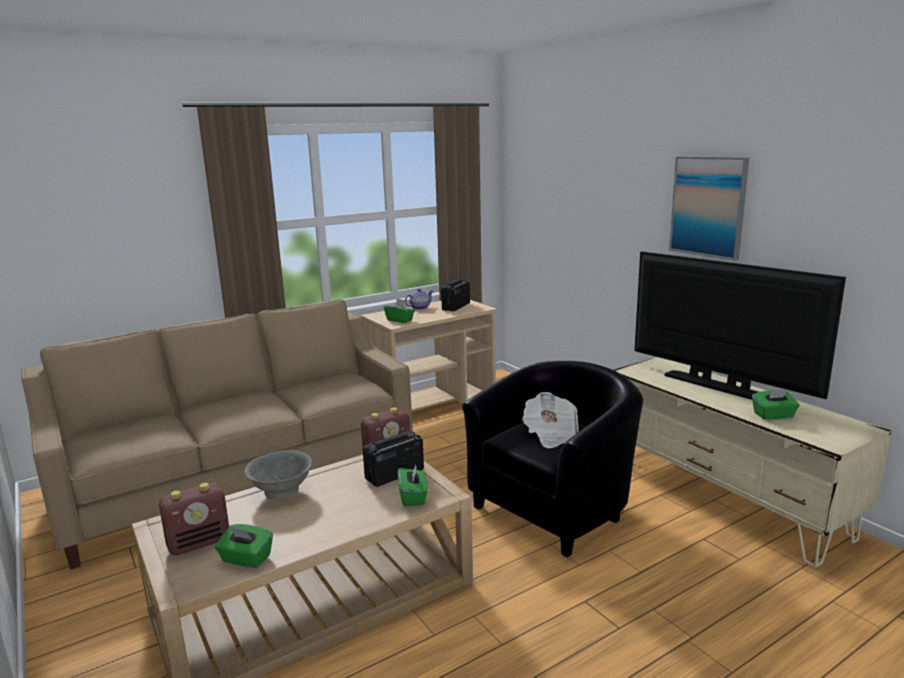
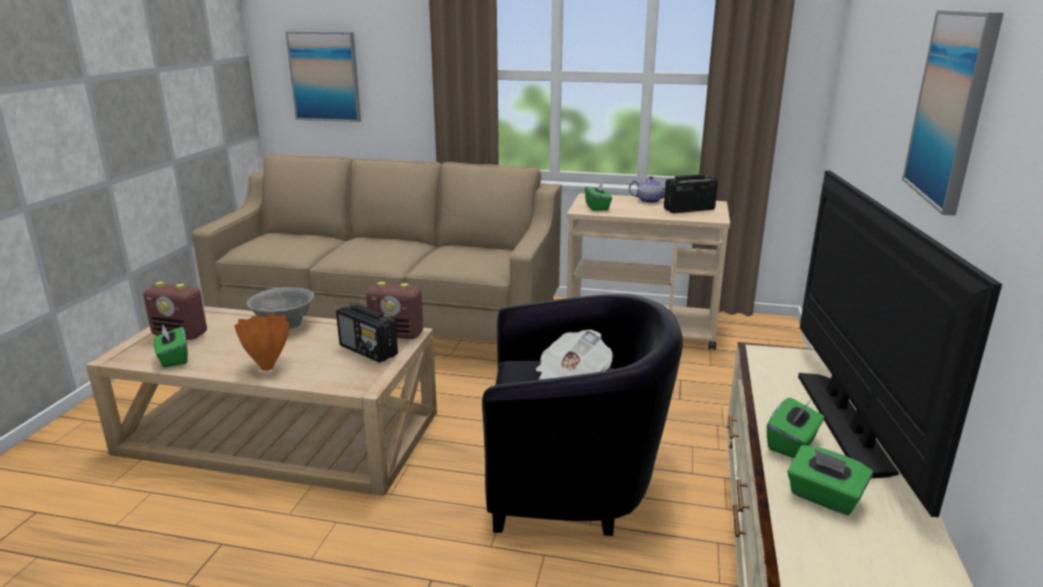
camera: 45 degrees right, 5 degrees up
(74, 252) = (325, 76): none -> picture
(346, 521) = (268, 368): none -> orange vase
(394, 475) = (368, 351): radio -> radio turned 150 degrees counterclockwise
(413, 497) = (339, 375): green tissue box -> green tissue box (792, 444)

